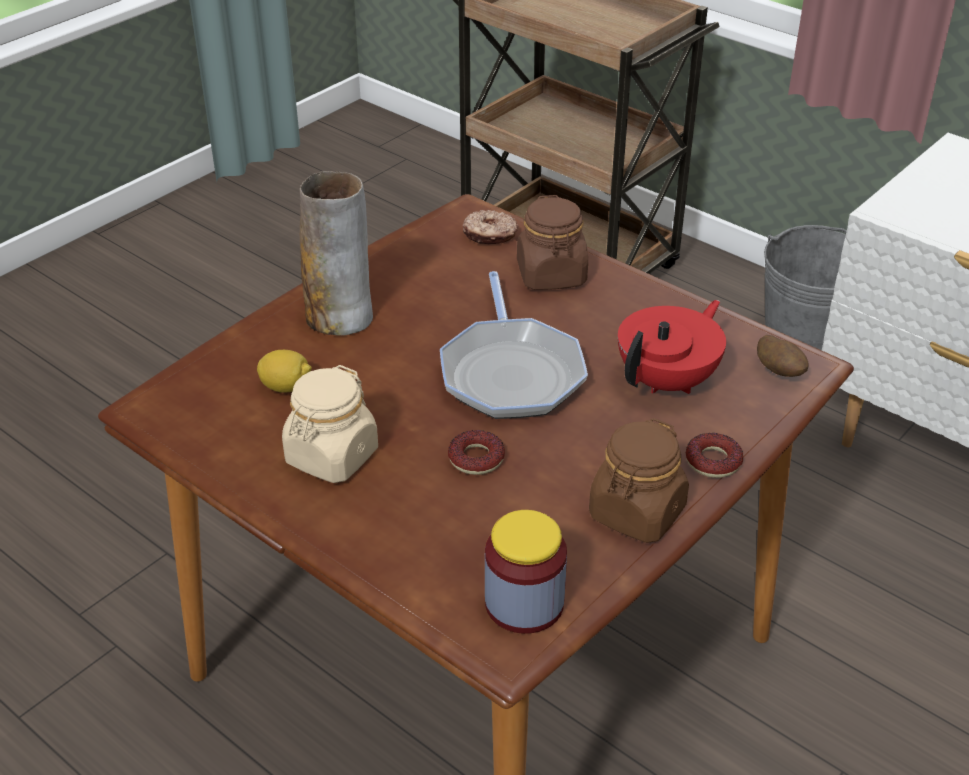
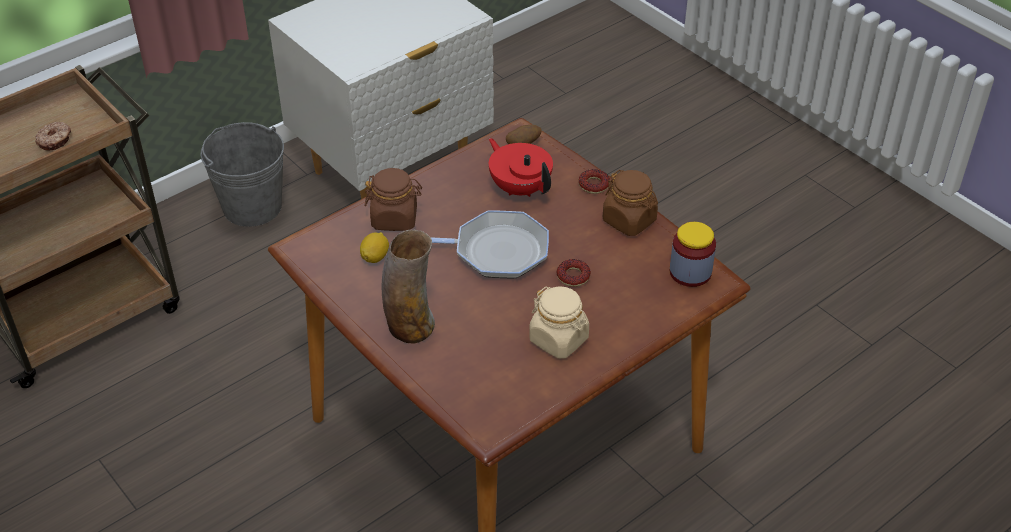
camera: 80 degrees left, 5 degrees up
(286, 387) = (483, 358): lemon -> lemon (375, 257)
(490, 235) = (334, 241): donut -> donut (55, 141)

